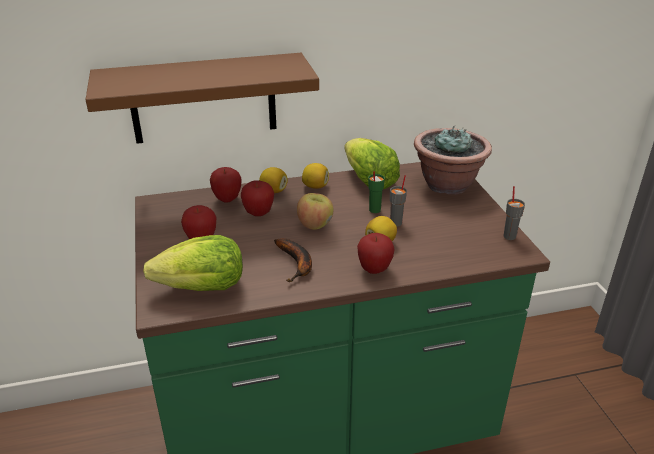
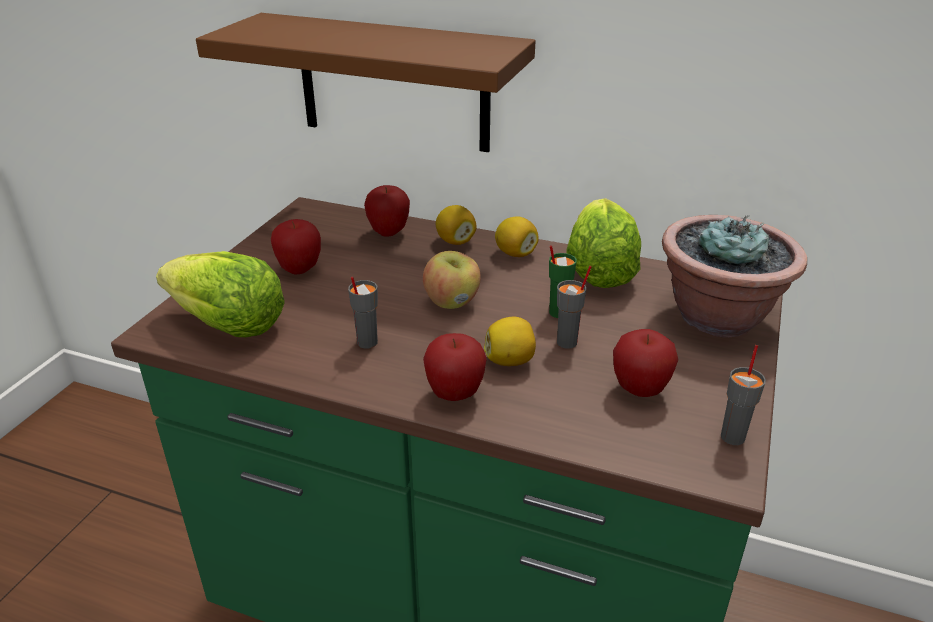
camera: 35 degrees right, 0 degrees up
(258, 213) = (402, 262): apple -> apple (639, 390)
(296, 264) = (366, 342): banana -> grey cup

